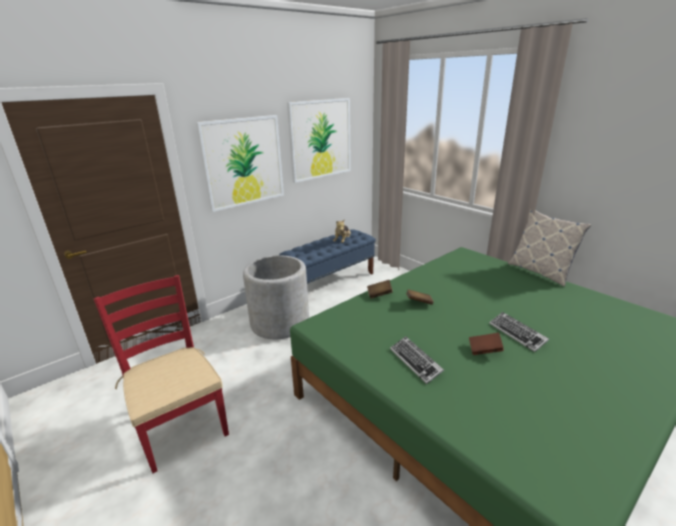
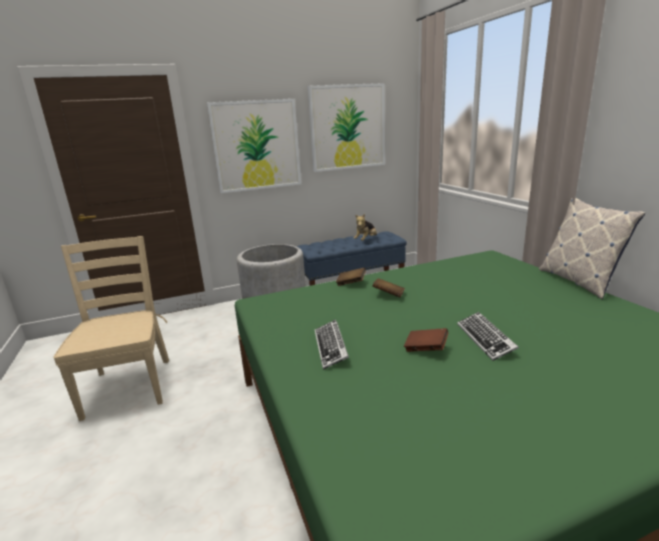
camera: 20 degrees right, 5 degrees down
(180, 425) = (128, 387): red chair -> beige chair

